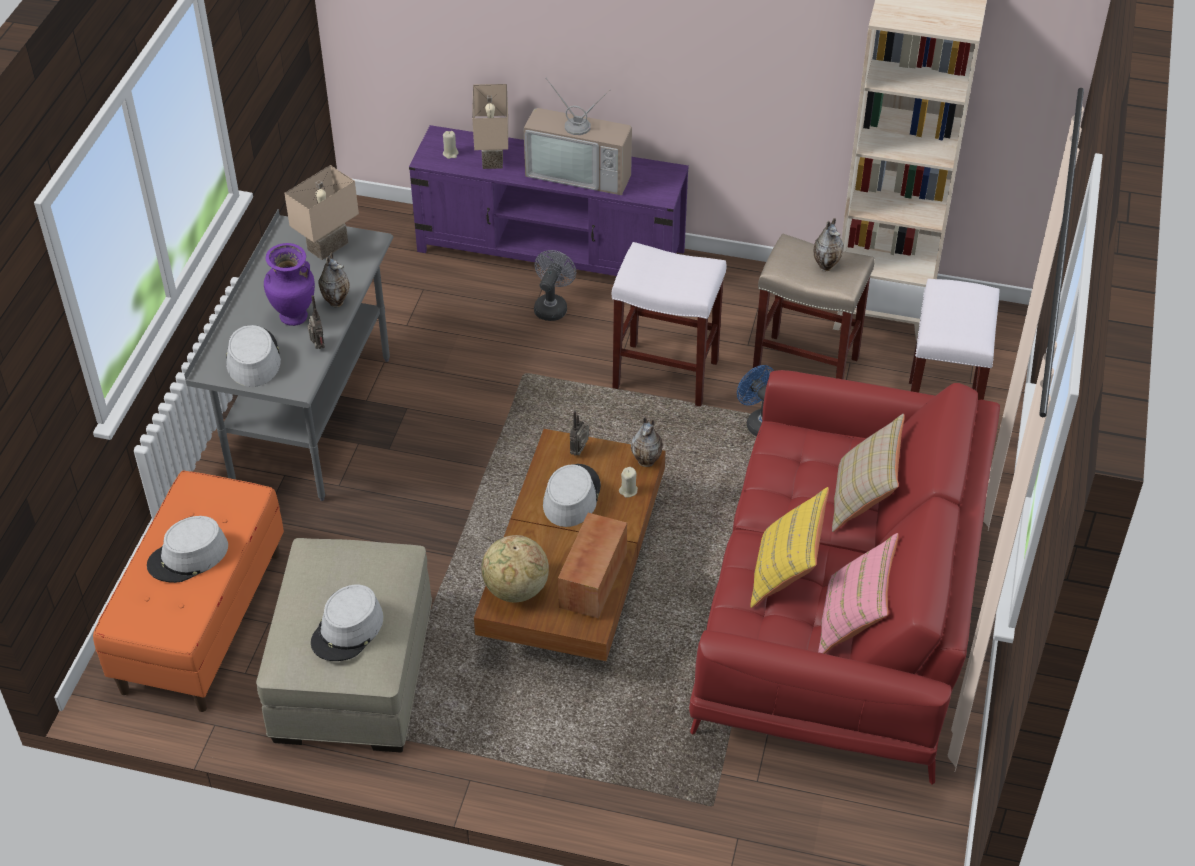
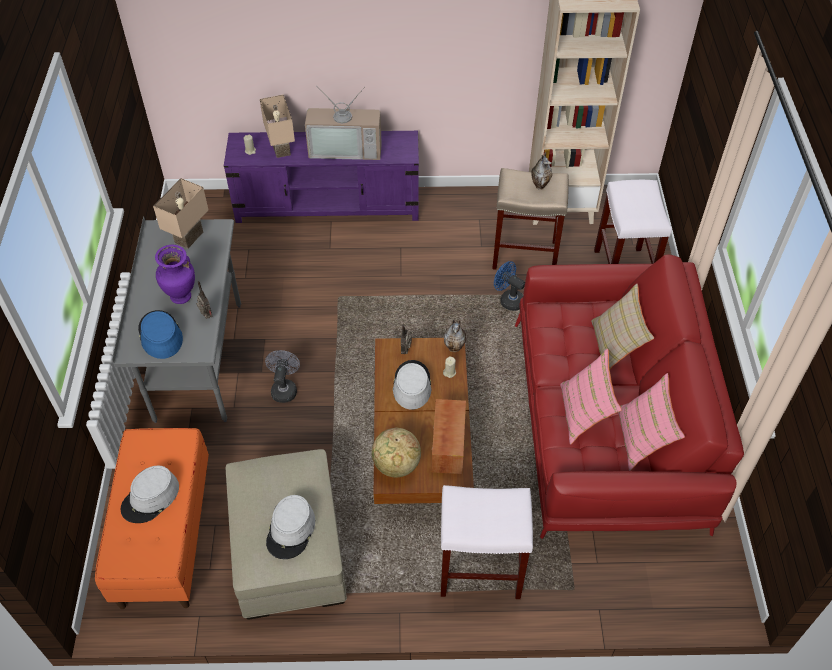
camera: 15 degrees left, 5 degrees up
(252, 358) = (160, 335): grey hat -> blue hat
(336, 301) = (209, 278): vase -> none
(552, 306) = (342, 244): grey fan -> grey fan (284, 388)
(667, 374) = (435, 277): white stool -> white stool (481, 569)
(785, 574) = (584, 413): yellow pillow -> pink pillow

